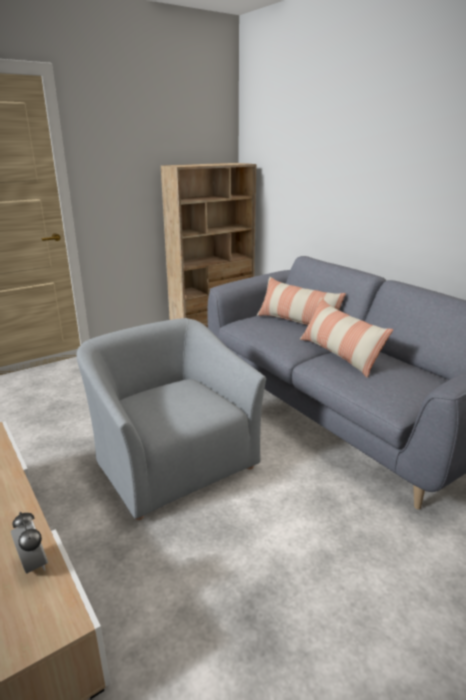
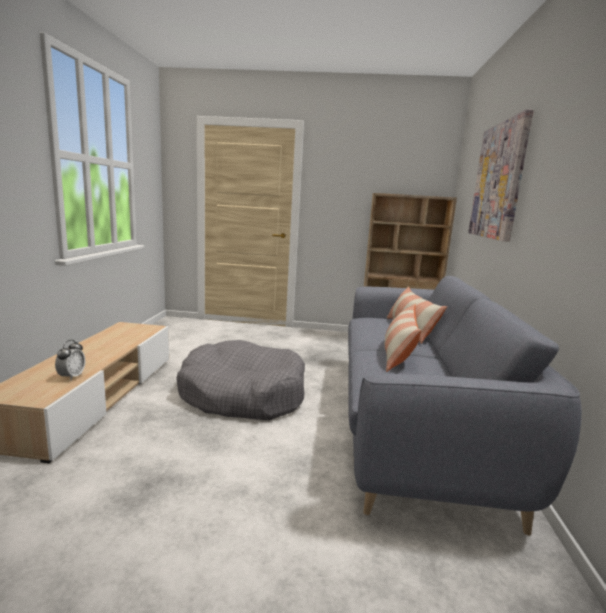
camera: 40 degrees right, 10 degrees down
(172, 462) = (242, 394): grey armchair -> grey dog bed
(342, 154) = (499, 181): none -> picture

